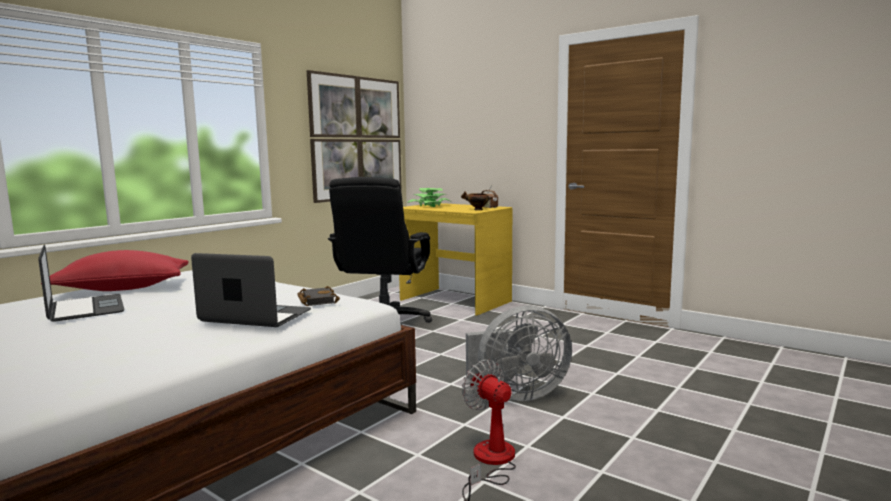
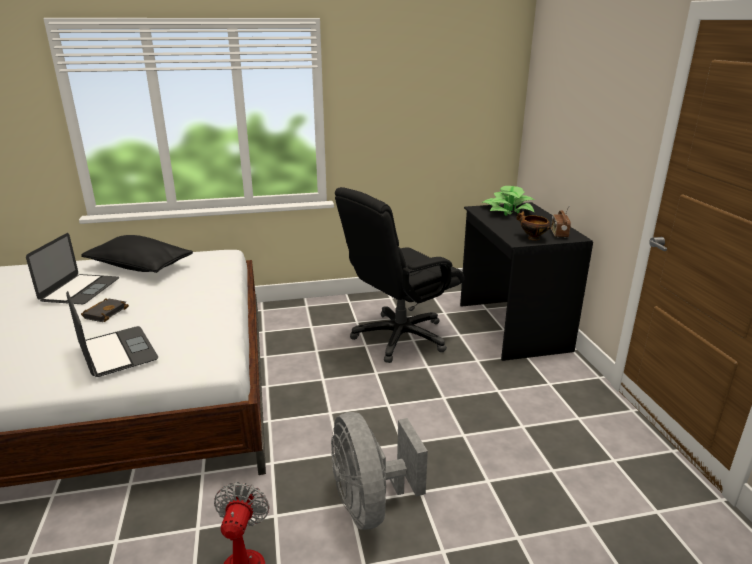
camera: 40 degrees right, 15 degrees up
(122, 289) = (140, 267): red pillow -> black pillow
(316, 300) = (188, 344): black book -> black book (105, 312)
(357, 138) = (446, 116): picture -> none
(454, 301) = (511, 327): yellow desk -> black desk
(516, 394) = (370, 504): grey fan -> grey fan turned 45 degrees clockwise

